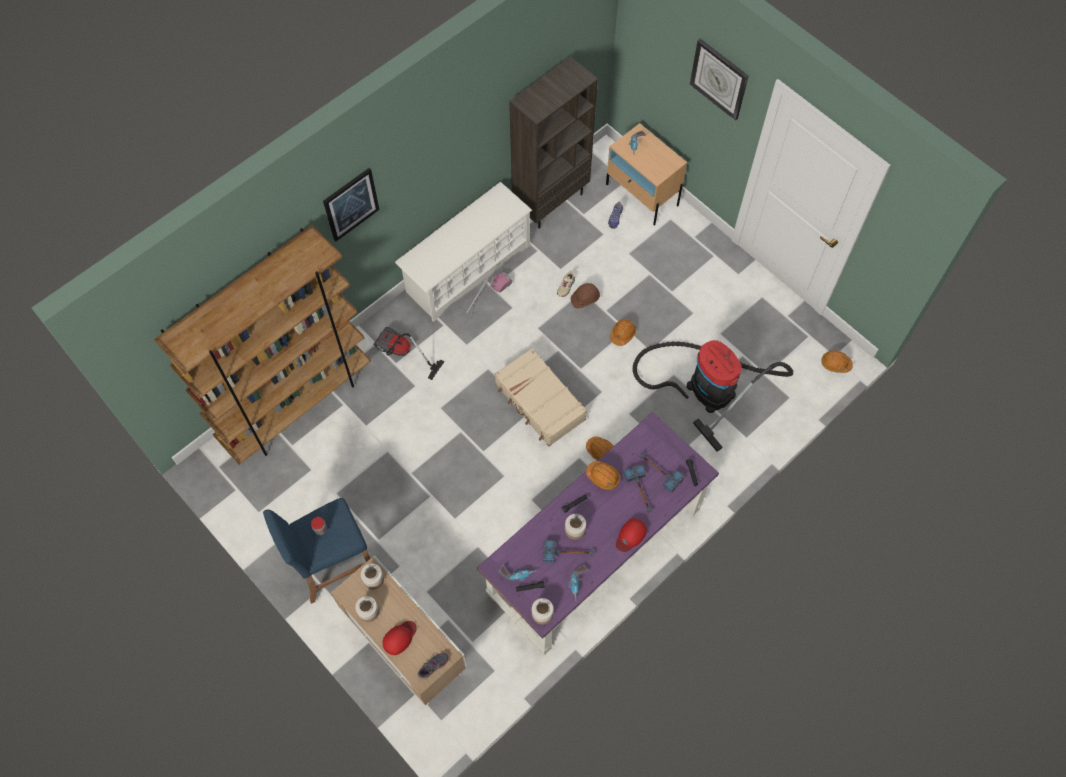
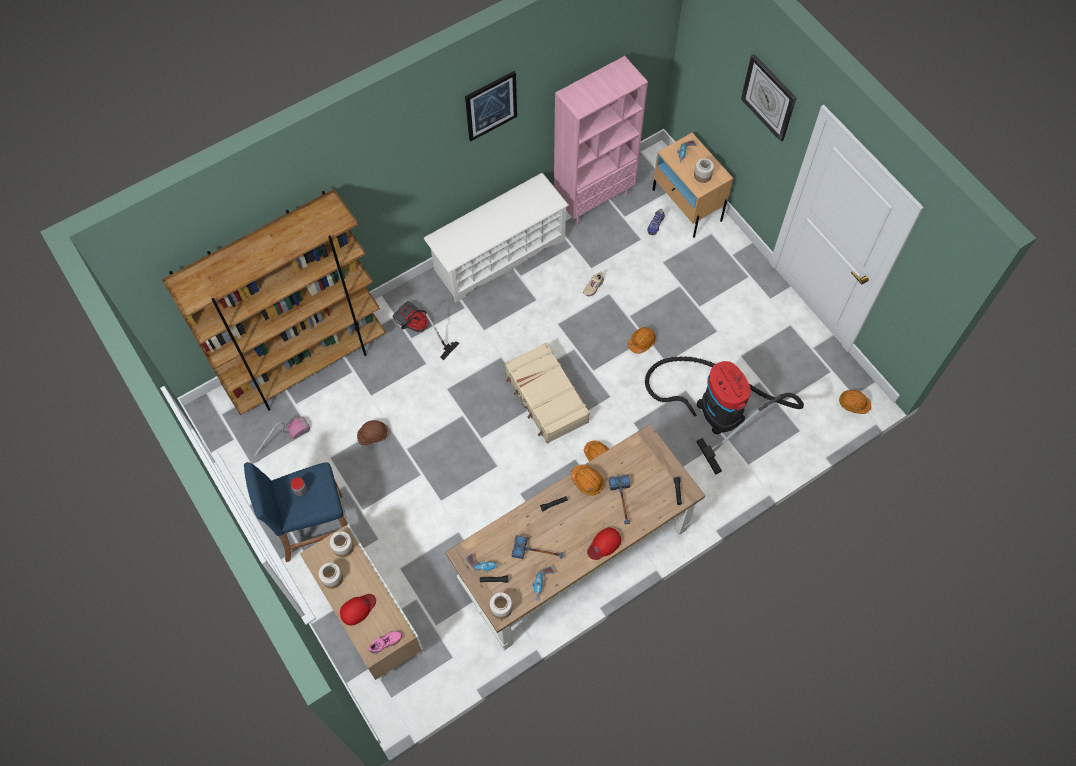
camera: 10 degrees right, 0 degrees up
(351, 204) = (378, 174): picture -> picture (491, 105)
(433, 666) = (385, 643): grey shoe -> pink shoe
(486, 296) = (512, 285): vacuum cleaner -> vacuum cleaner (280, 441)
(551, 201) = (594, 199): brown bookcase -> pink bookcase
(575, 529) = (549, 529): jar -> jar (702, 175)
(585, 298) = (610, 301): brown hard hat -> brown hard hat (372, 435)
(594, 552) = (573, 556): purple desk -> brown desk
(658, 471) = (644, 484): hammer -> none

